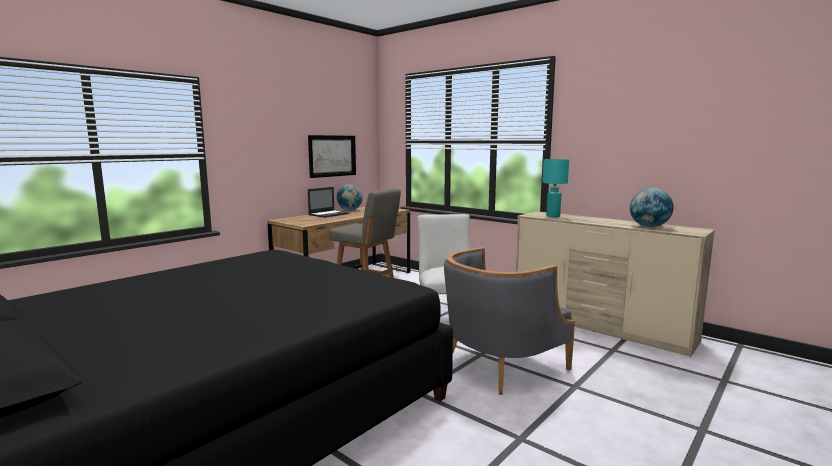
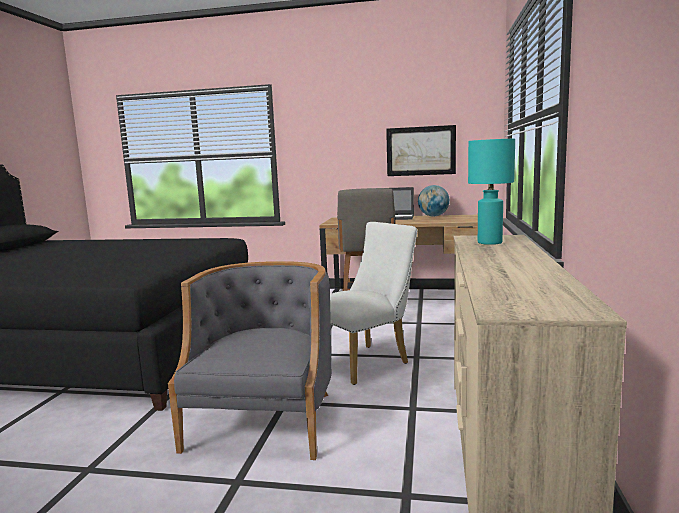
camera: 60 degrees right, 0 degrees up
(500, 364) = (266, 419): grey armchair -> grey armchair turned 75 degrees clockwise
(649, 227) = (511, 282): globe -> none

